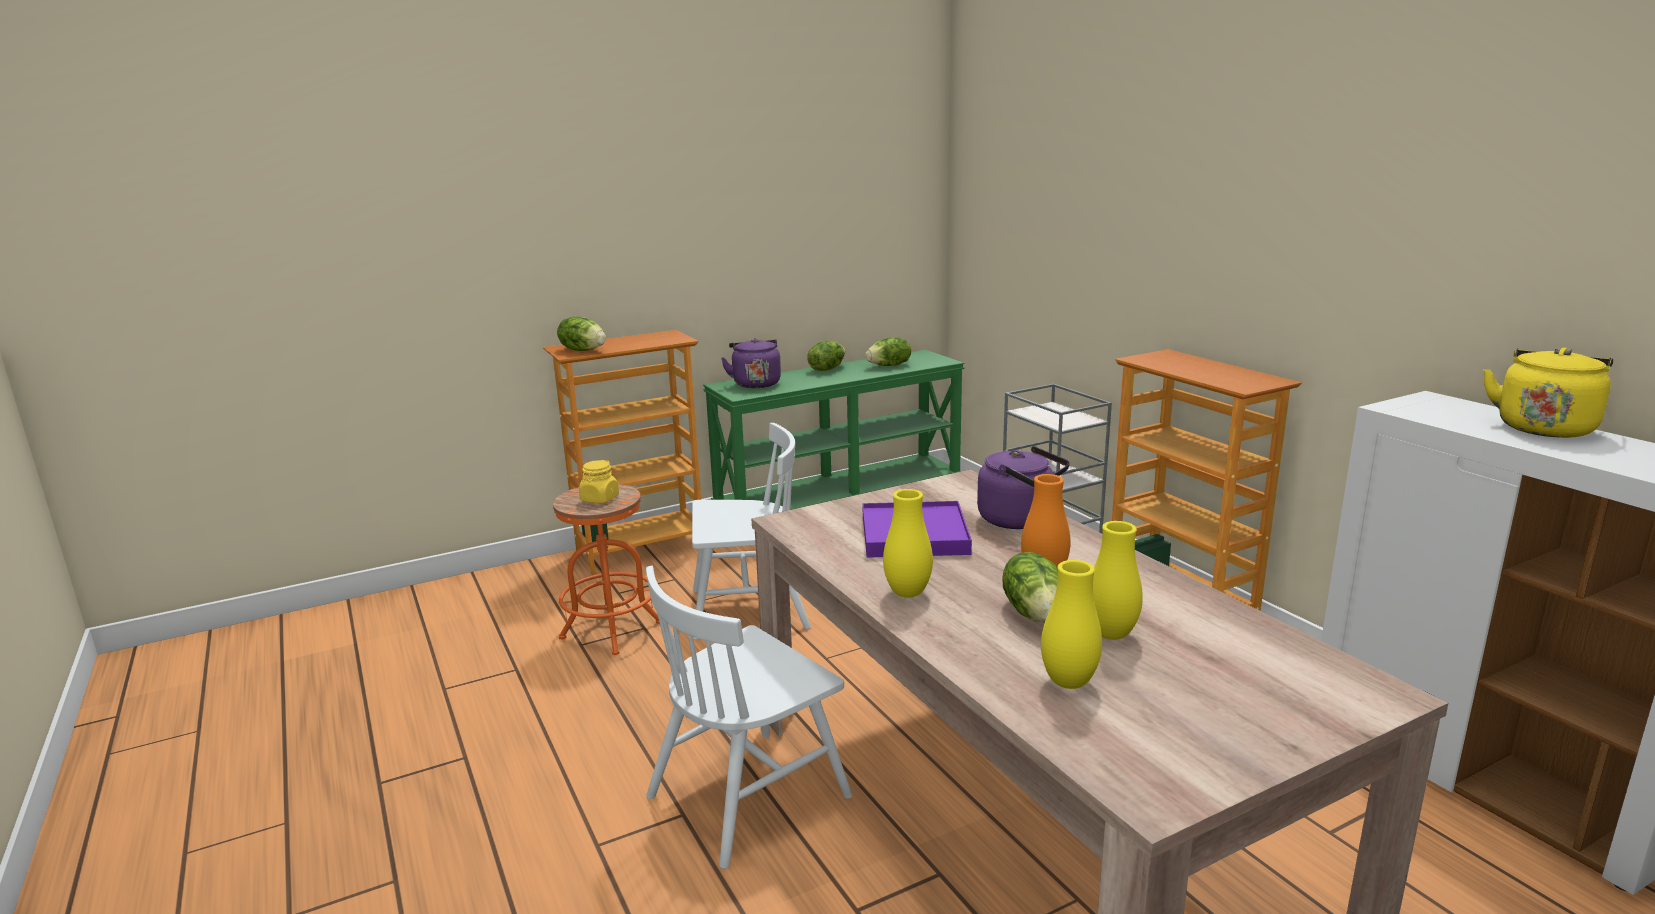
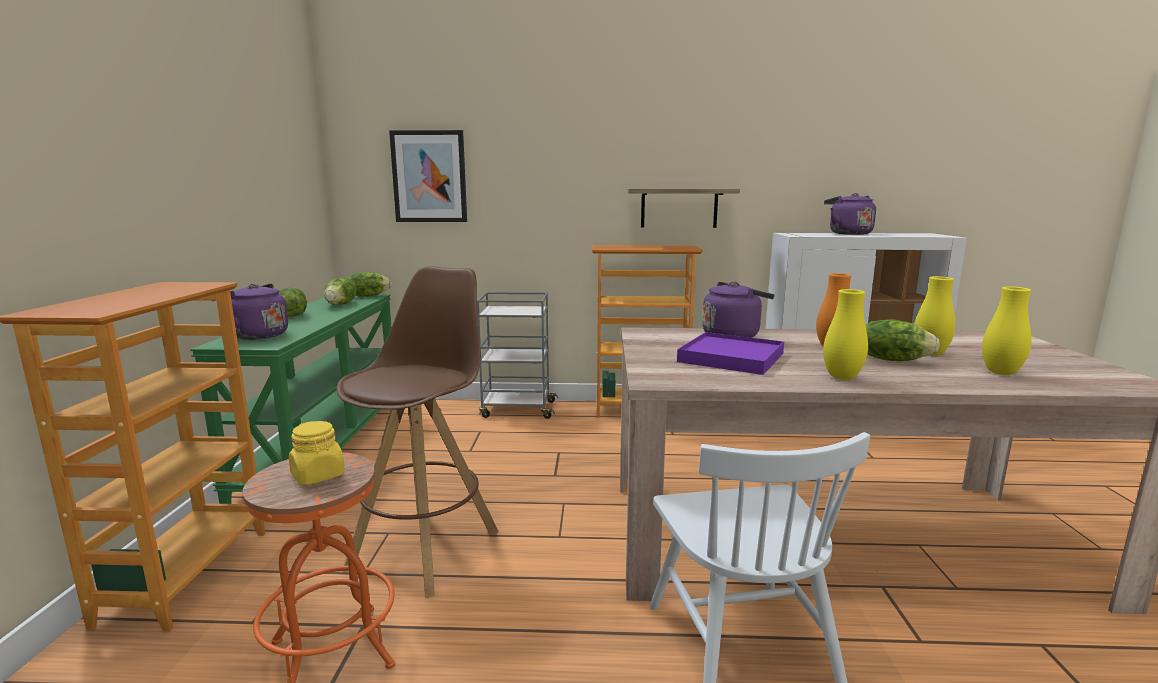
camera: 60 degrees left, 5 degrees down
(583, 350) = (101, 307): lettuce -> lettuce (368, 296)
(748, 610) = (426, 547): white chair -> brown stool
(1021, 228) = (429, 177): none -> picture
(1287, 316) = (679, 208): none -> shelf
(1544, 427) = (847, 233): yellow kettle -> purple kettle

